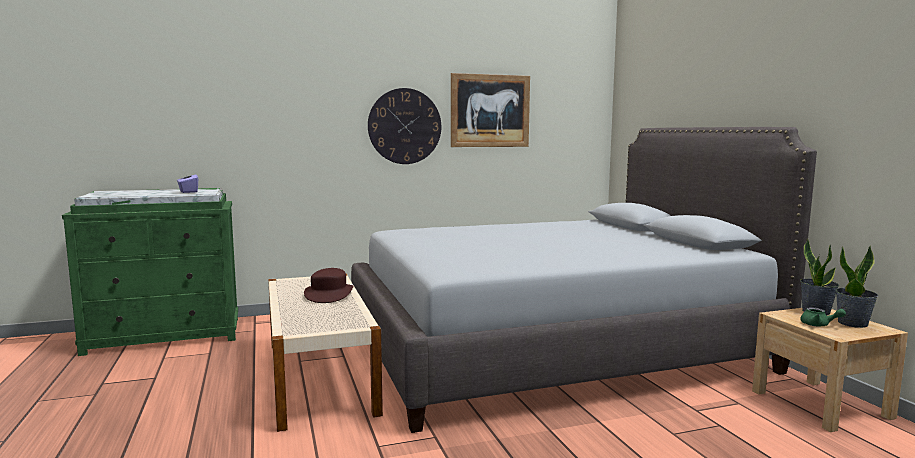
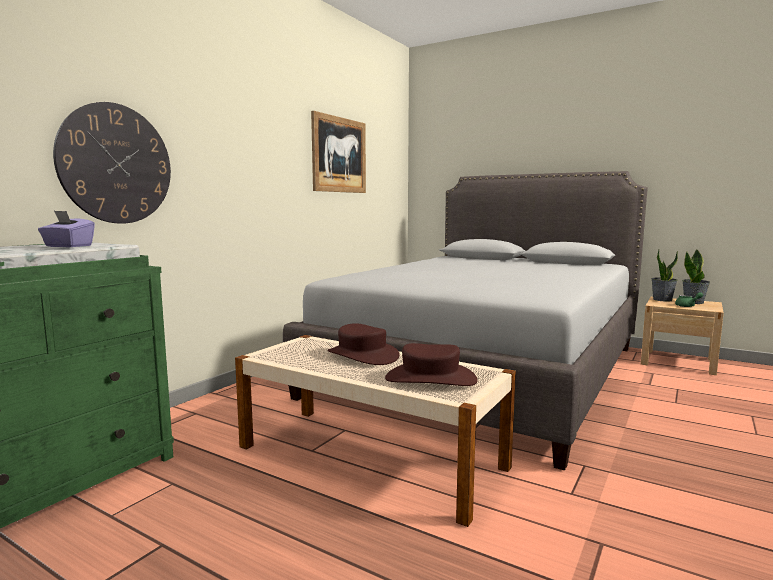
camera: 40 degrees left, 0 degrees up
(313, 318) = (430, 379): none -> brown hat
(404, 126) = (277, 165): wall clock -> wall clock (116, 164)

